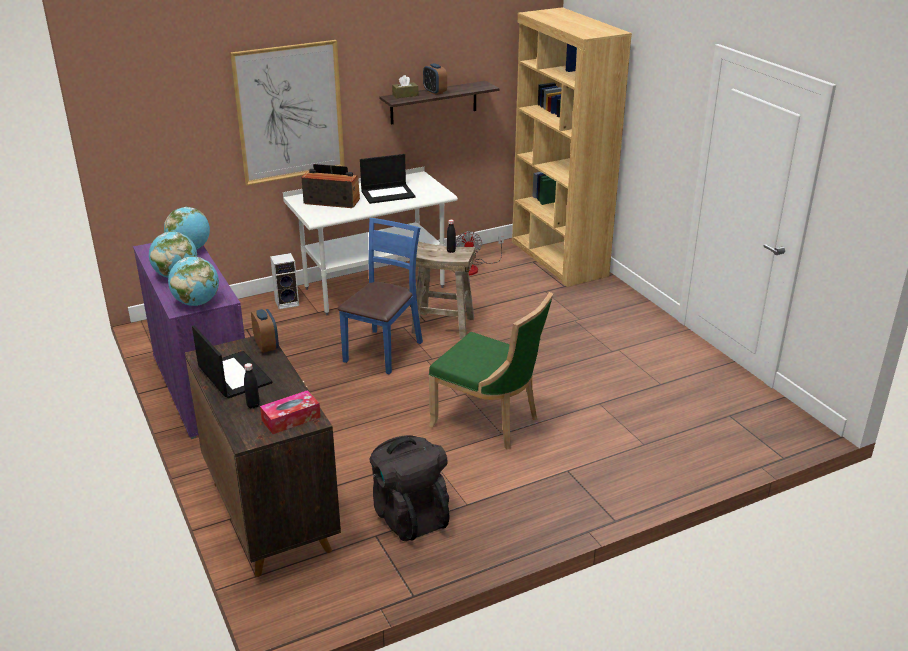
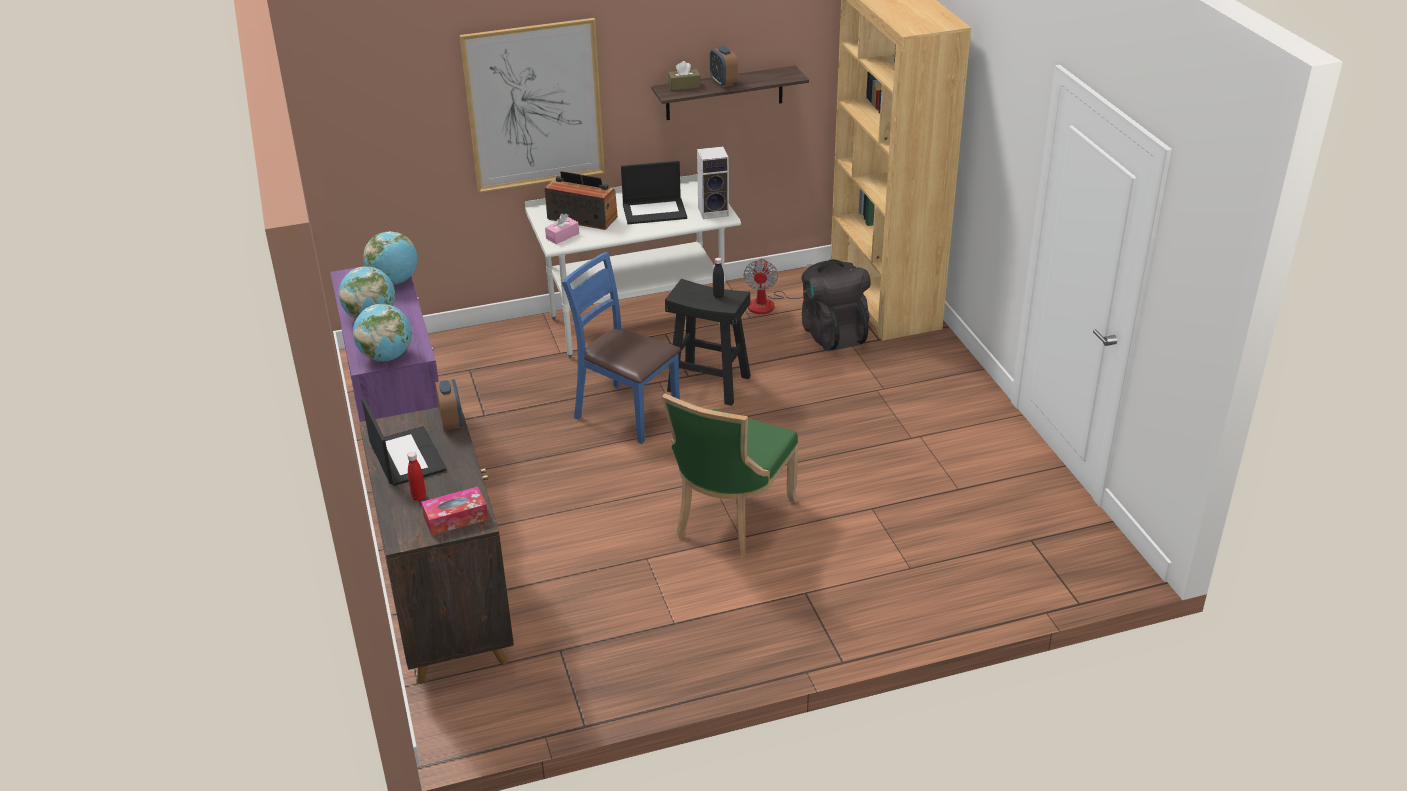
camera: 10 degrees right, 5 degrees up
(253, 405) = (419, 497): black bottle -> red bottle
(287, 303) = (526, 336): speaker -> speaker (714, 211)
(319, 214) = (562, 236): none -> pink tissue box
(383, 351) = (626, 413): blue chair -> blue chair turned 90 degrees counterclockwise
(409, 515) = (604, 629): black backpack -> black backpack (833, 333)
(442, 325) = (708, 384): beige stool -> black stool
(489, 421) = (730, 520): green chair -> green chair turned 75 degrees clockwise

